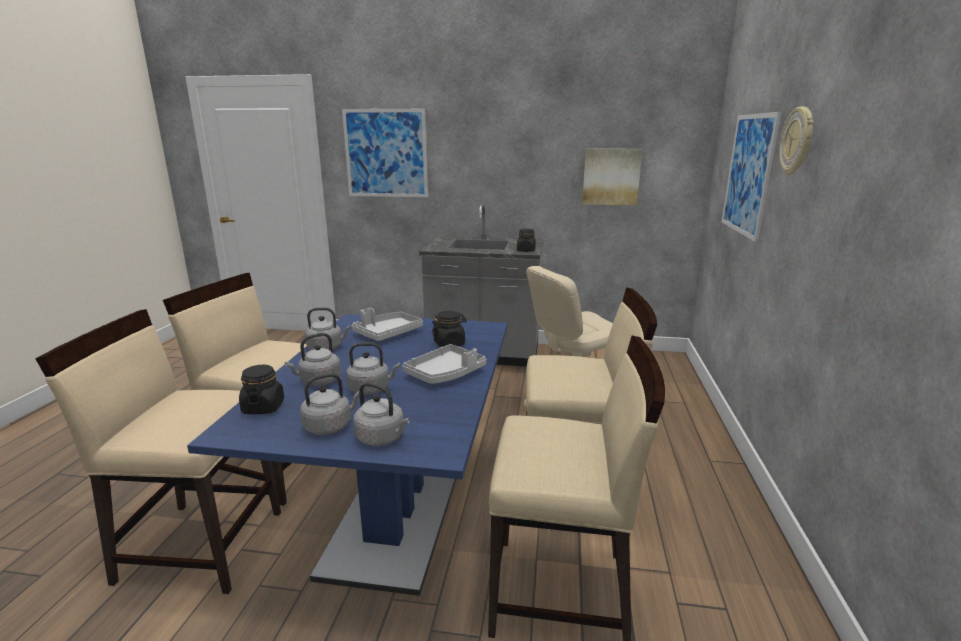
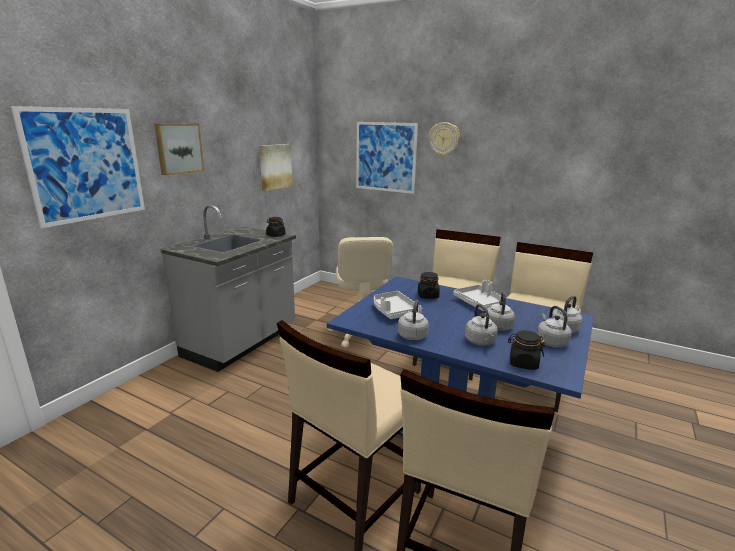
camera: 70 degrees left, 0 degrees up
(471, 145) = (178, 148): none -> picture

